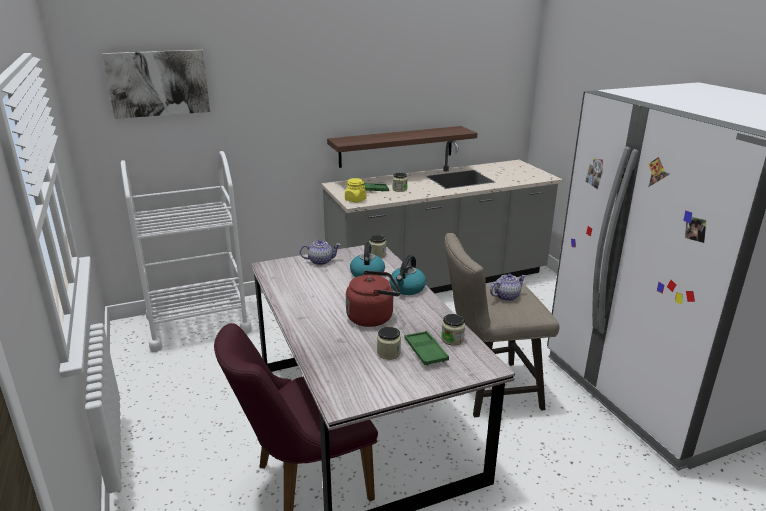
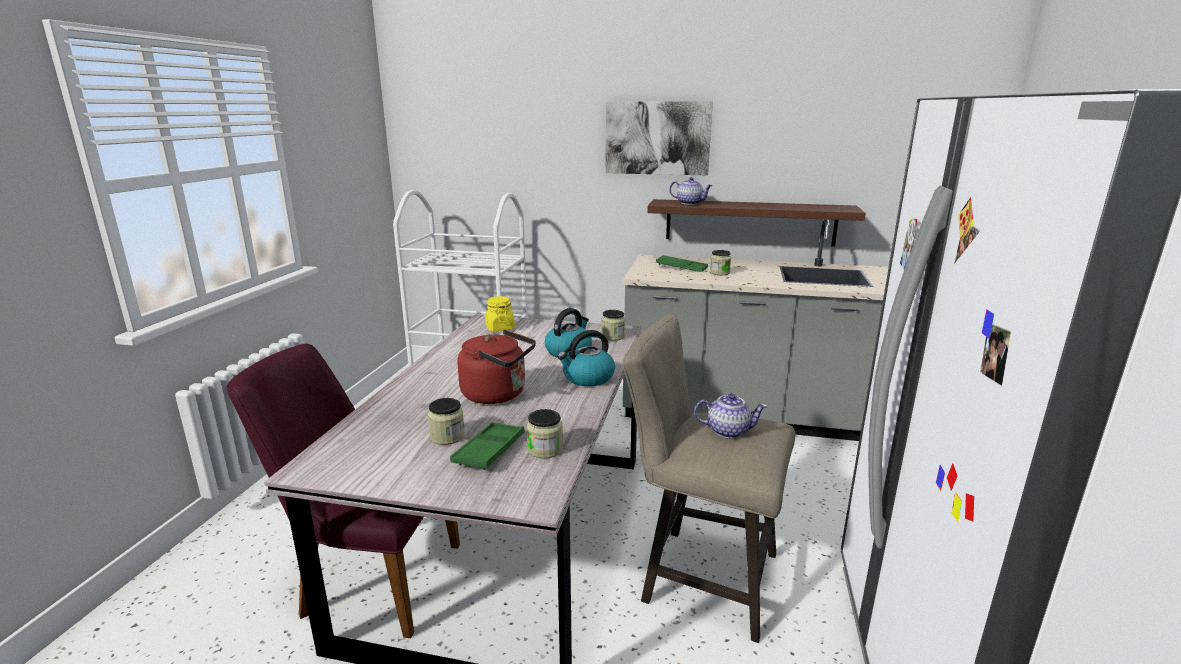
camera: 35 degrees right, 5 degrees down
(158, 83) = (471, 116): picture -> picture (657, 138)
(320, 261) = (541, 328): teapot -> teapot (690, 203)
(355, 200) = (647, 273): yellow jar -> yellow jar (500, 328)

